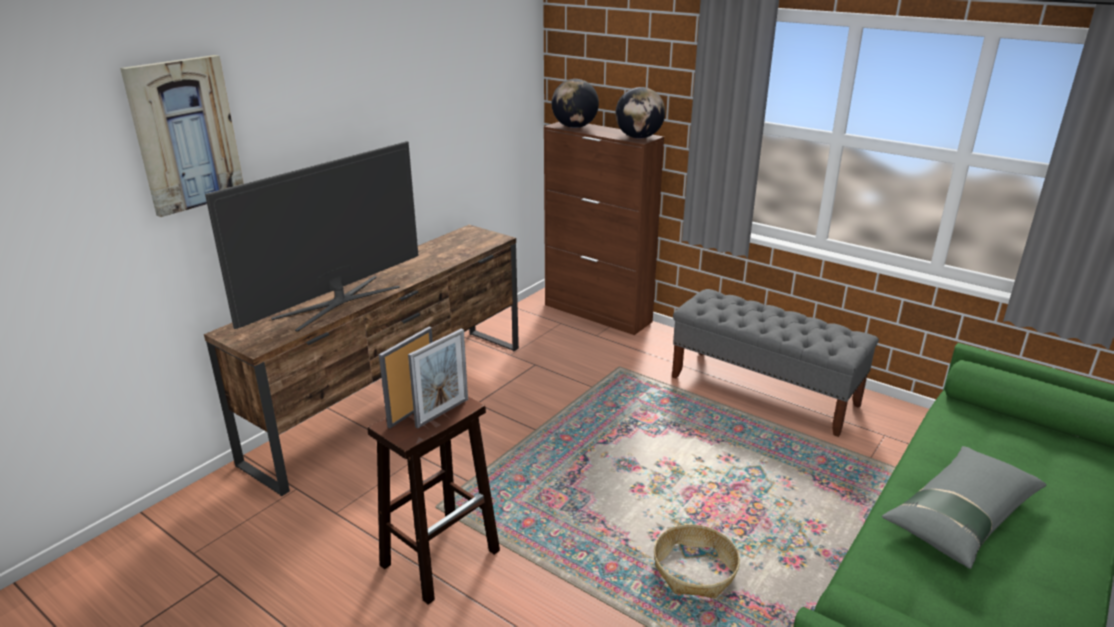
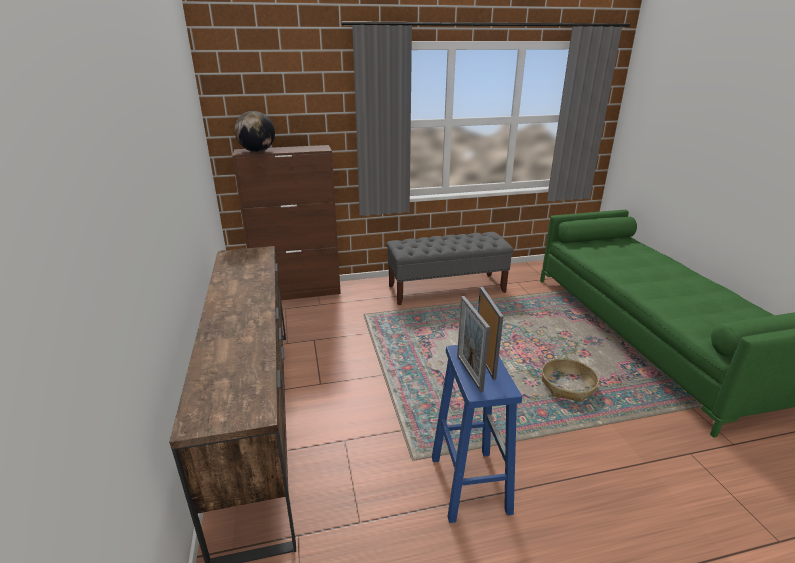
camera: 50 degrees left, 0 degrees up
(185, 135) = (97, 193): picture -> none
(338, 302) = (244, 343): television -> none
(441, 557) = (469, 483): brown stool -> blue stool
(639, 137) = (317, 148): globe -> none
(961, 515) = (655, 282): grey pillow -> none

